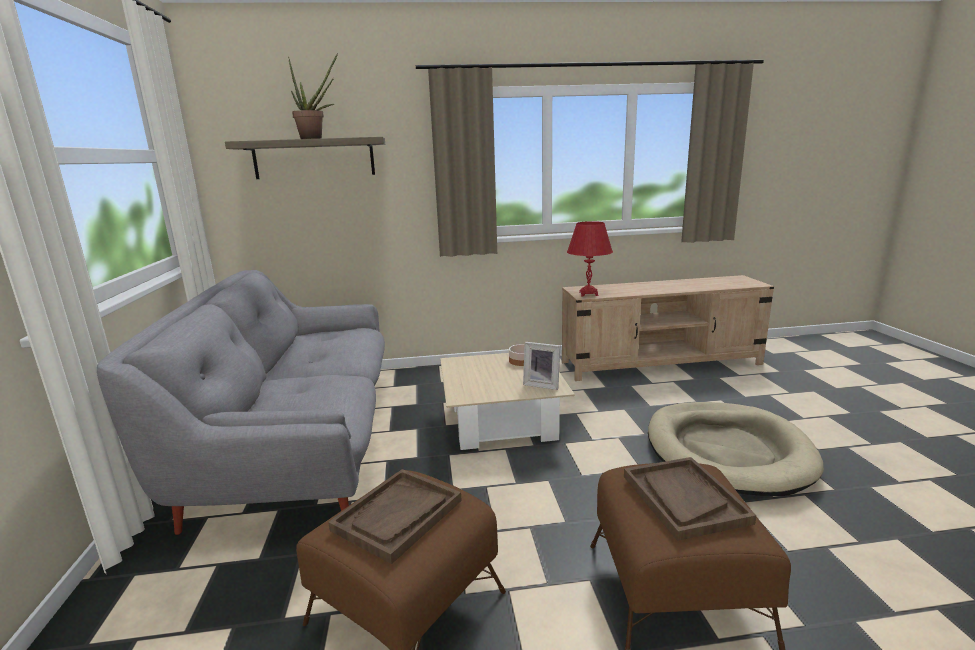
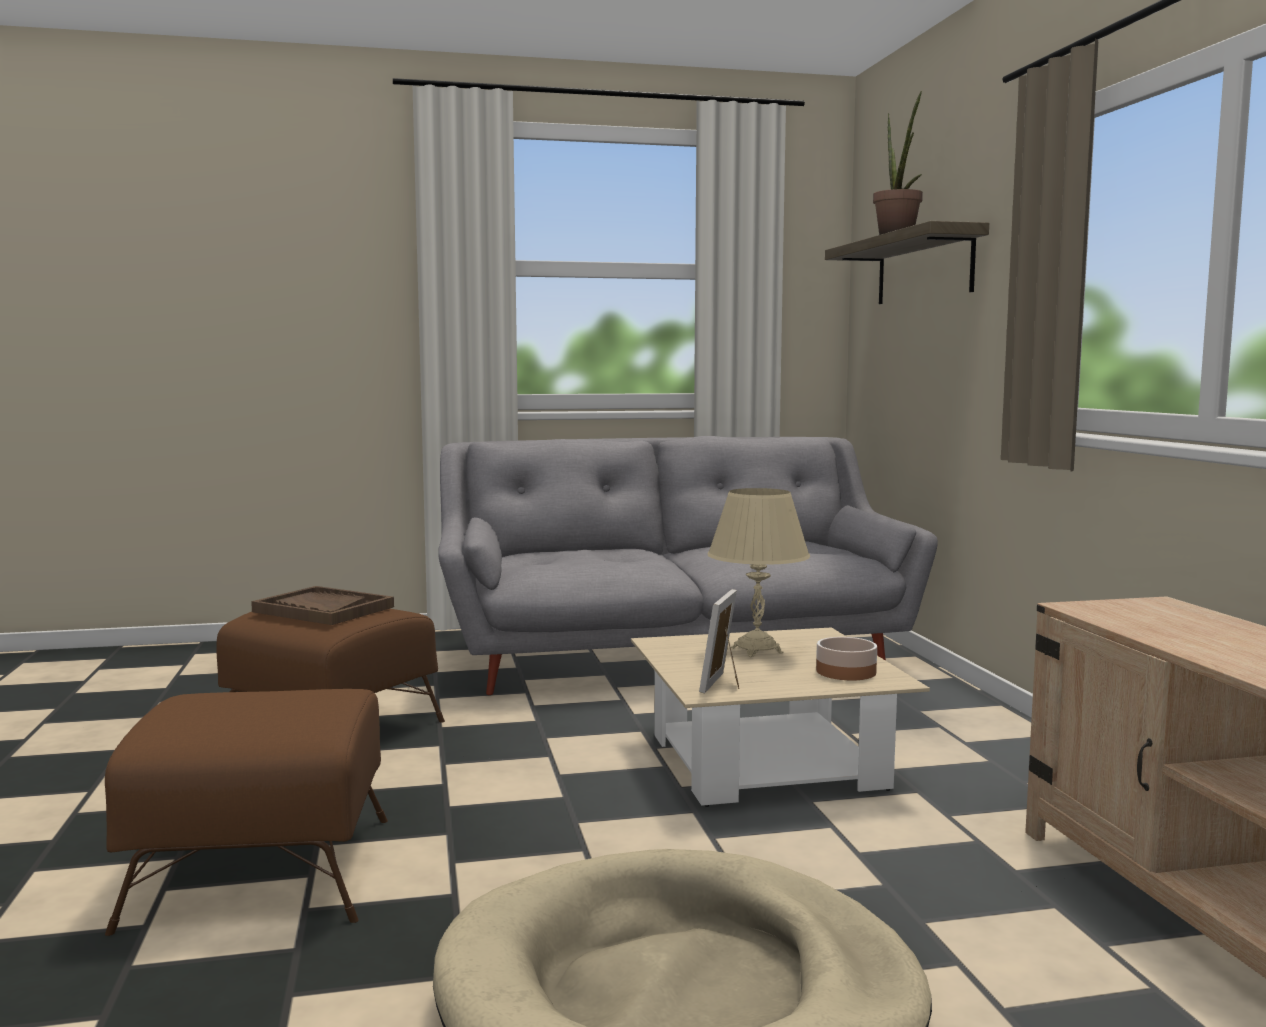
camera: 85 degrees right, 10 degrees down
(482, 375) = (756, 650): none -> beige table lamp
(588, 294) = (1109, 610): red table lamp -> none
(684, 498) = (253, 705): brown tray -> none

